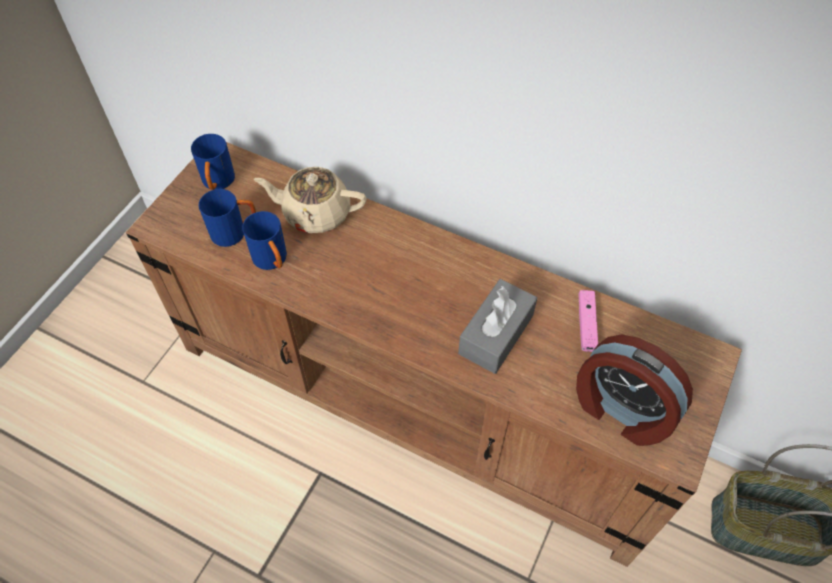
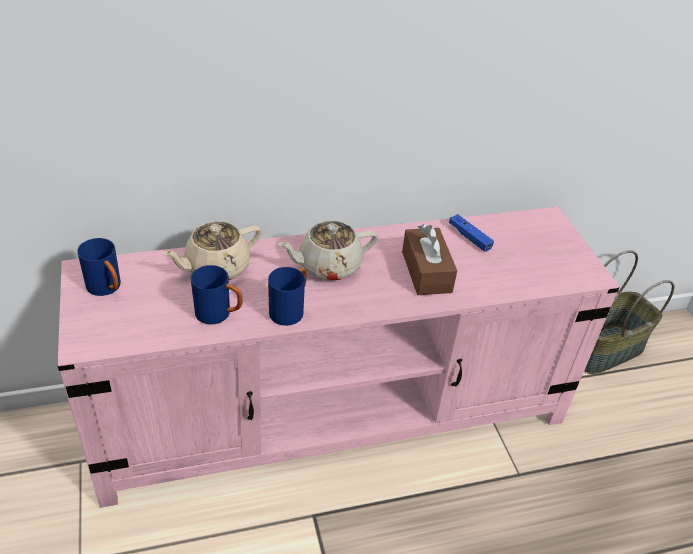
camera: 45 degrees left, 15 degrees down
(235, 232) = (163, 312): blue mug -> blue mug (290, 310)
(410, 270) = (328, 266): none -> beige teapot
(419, 399) = (335, 414): brown tv stand -> pink tv stand
(496, 334) = (426, 271): grey tissue box -> brown tissue box
(586, 324) = (469, 237): pink game controller -> blue game controller
(621, 410) = (540, 270): alarm clock -> none

